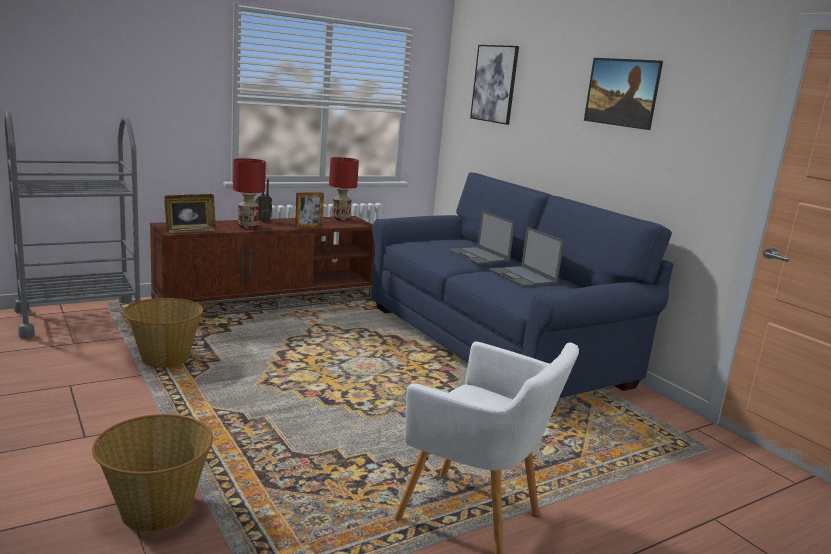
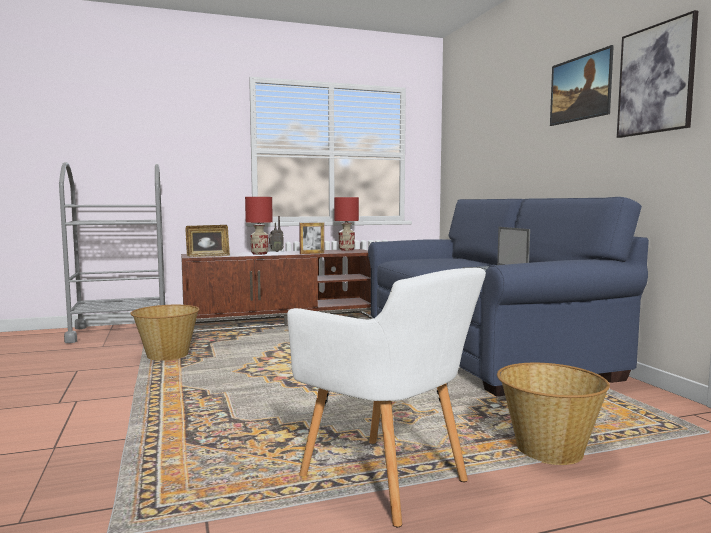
camera: 15 degrees right, 10 degrees down
(155, 509) = (73, 455): basket -> basket (548, 449)
(479, 256) = (459, 263): laptop -> none
(494, 84) = (476, 120): picture -> picture (656, 79)

